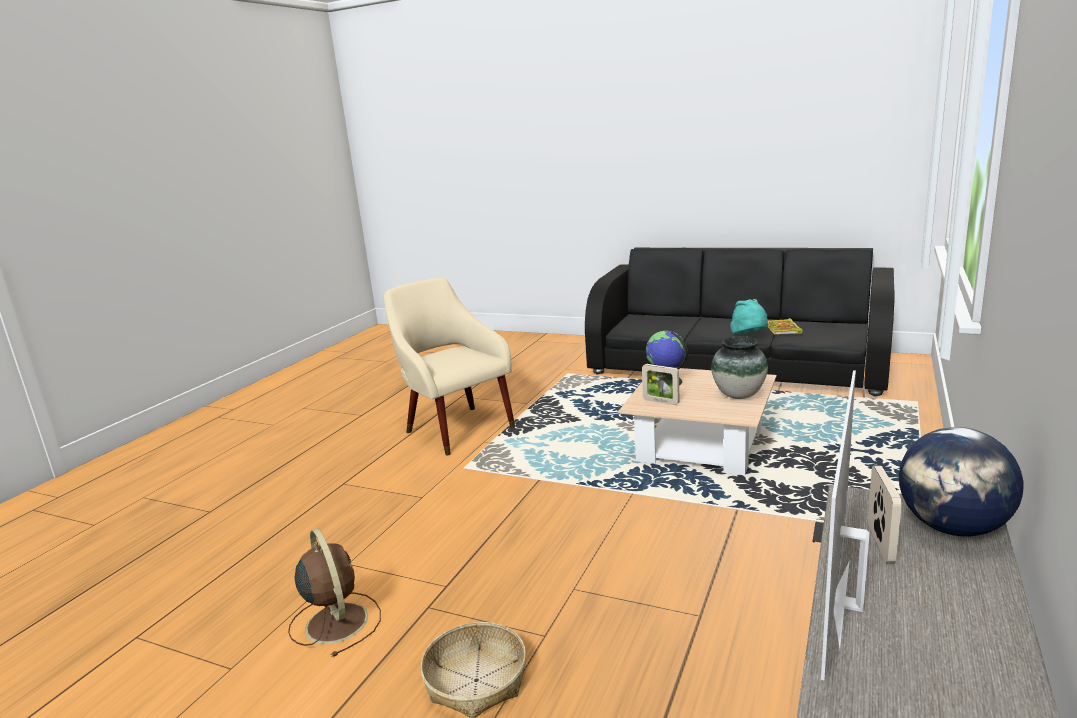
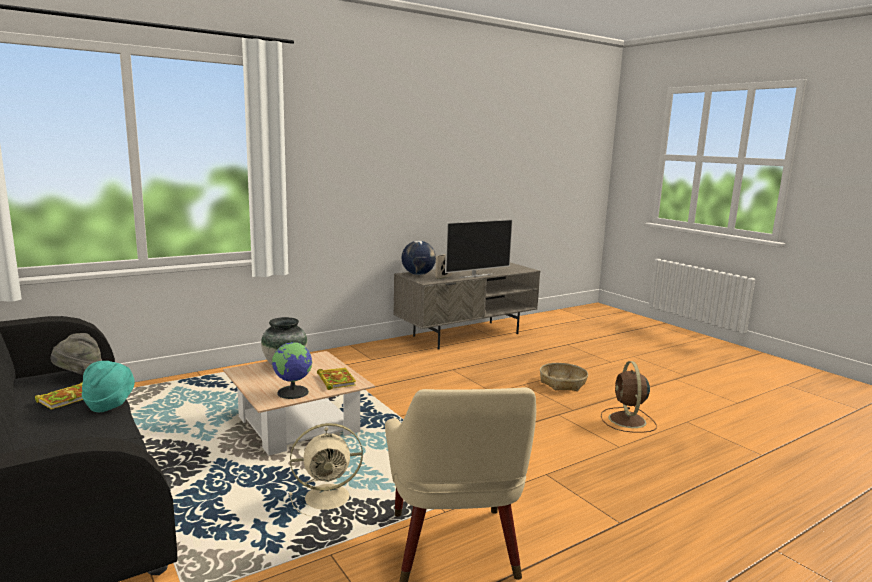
camera: 150 degrees left, 5 degrees down
(572, 419) = (329, 497): none -> beige fan
(661, 402) = (335, 380): picture frame -> book
(841, 336) = (79, 374): none -> grey hat

